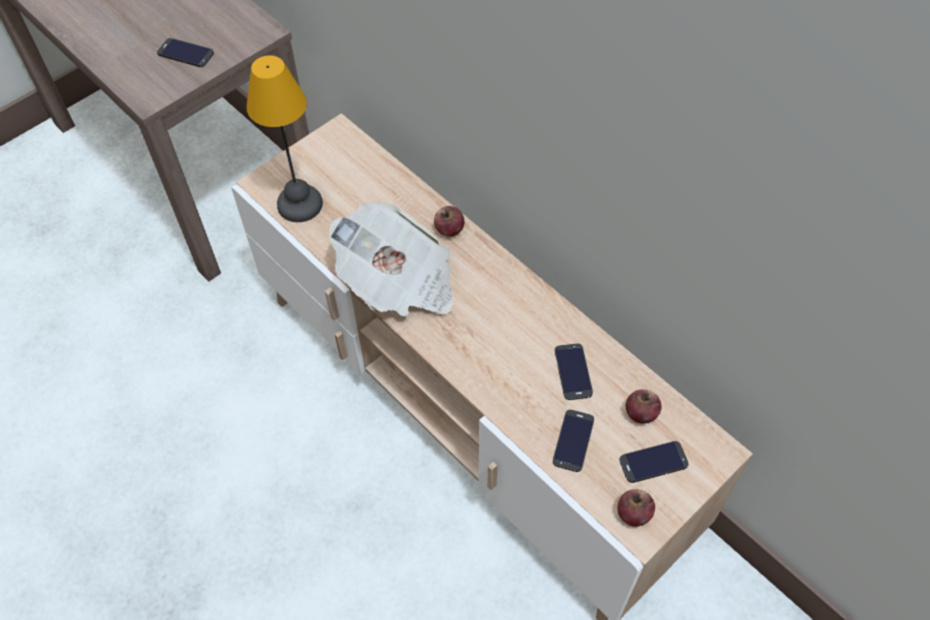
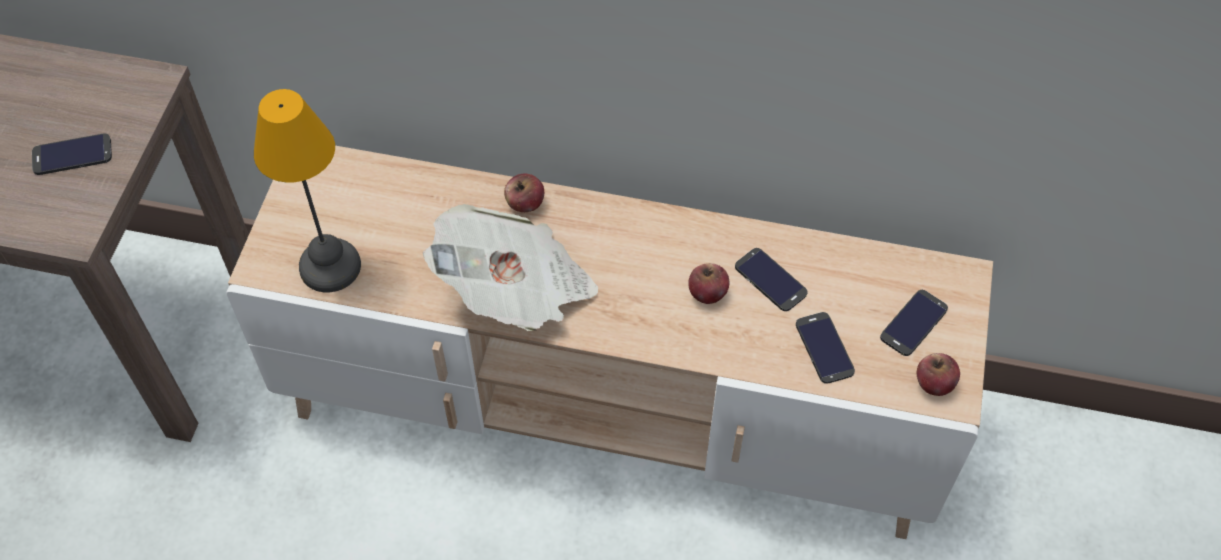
camera: 35 degrees left, 0 degrees up
(641, 413) = (866, 283): apple -> apple (707, 293)

